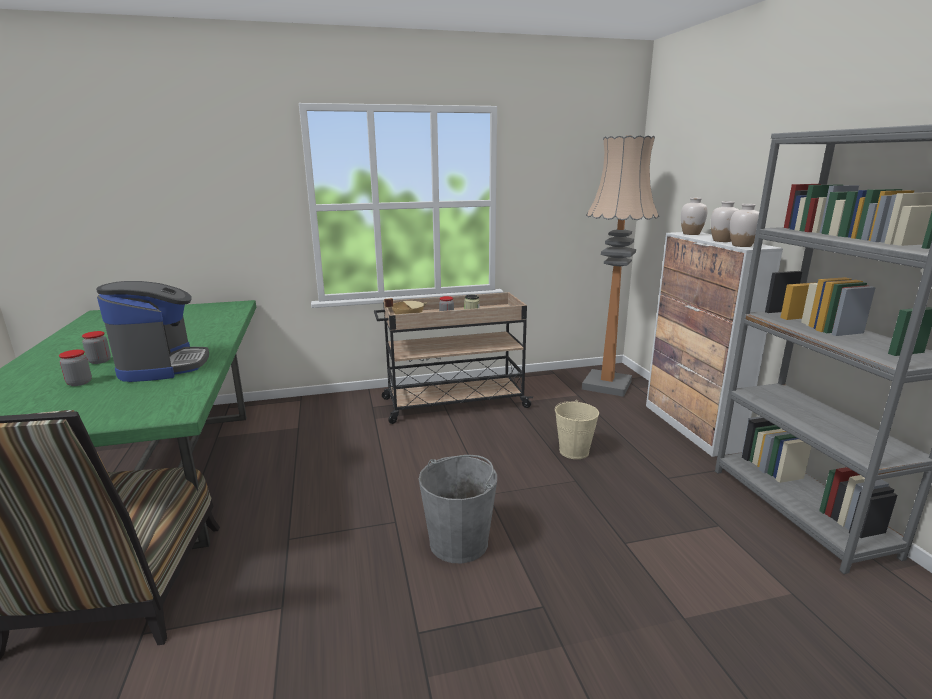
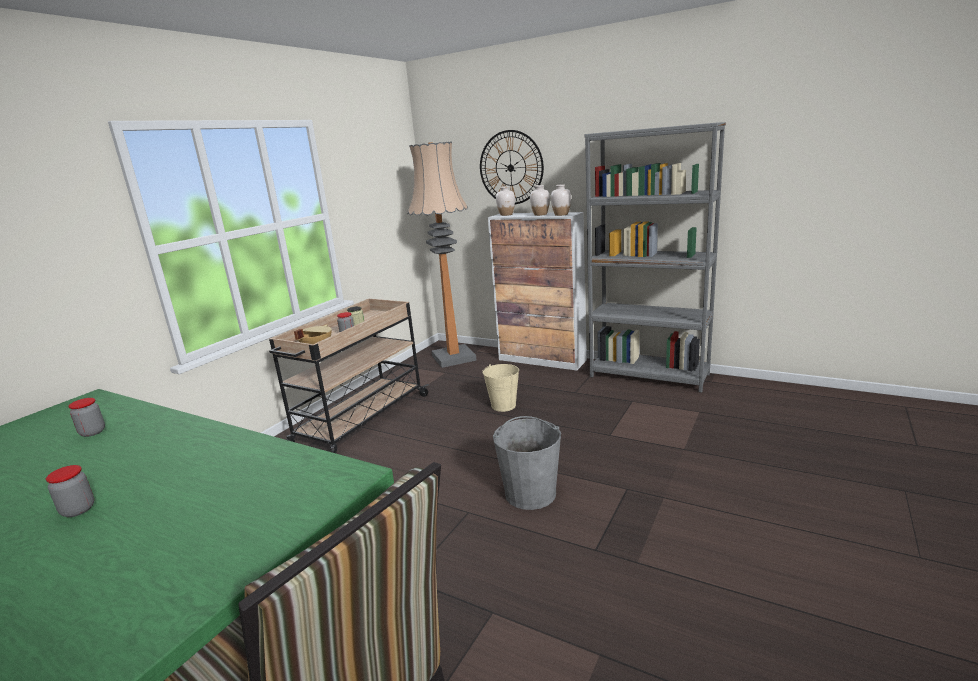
camera: 45 degrees left, 0 degrees up
(79, 383) = (131, 530): jar -> jar (92, 432)
(163, 365) = (197, 468): coffee machine -> none
(721, 175) = (510, 168): none -> wall clock

